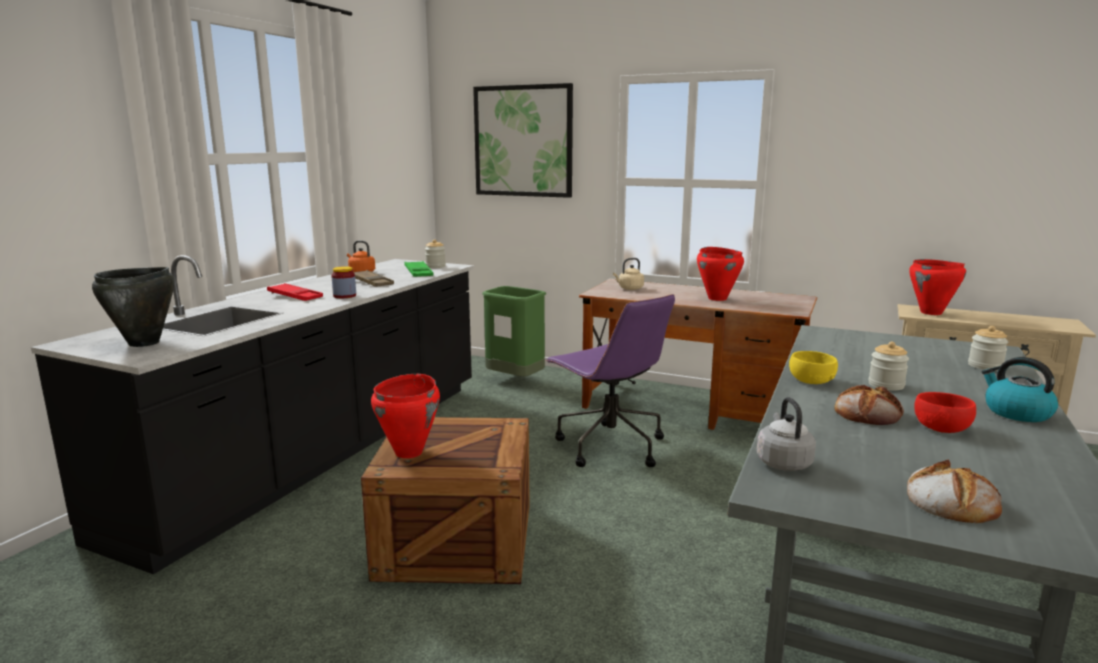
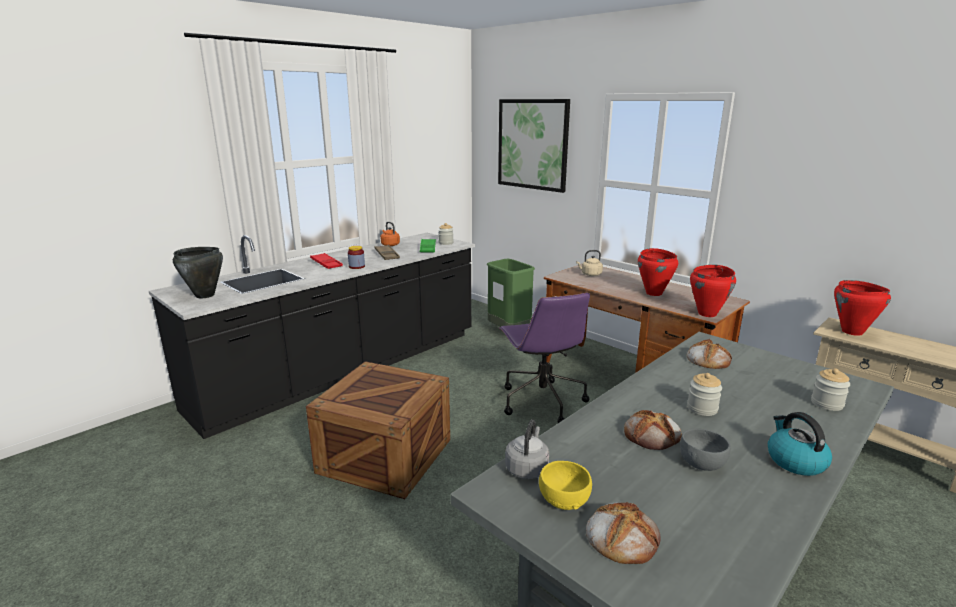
camera: 20 degrees right, 5 degrees up
(409, 452) = (349, 392): red cooking pot -> red cooking pot (707, 314)
(811, 380) = (640, 392): yellow bowl -> yellow bowl (563, 499)
(839, 345) = (707, 359): none -> bread
(942, 427) = (702, 462): red bowl -> grey bowl

